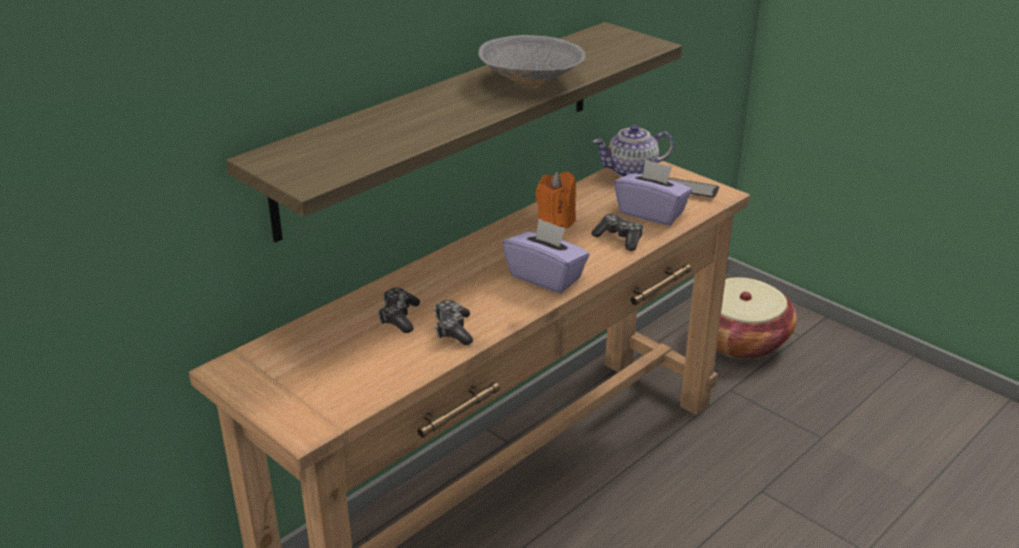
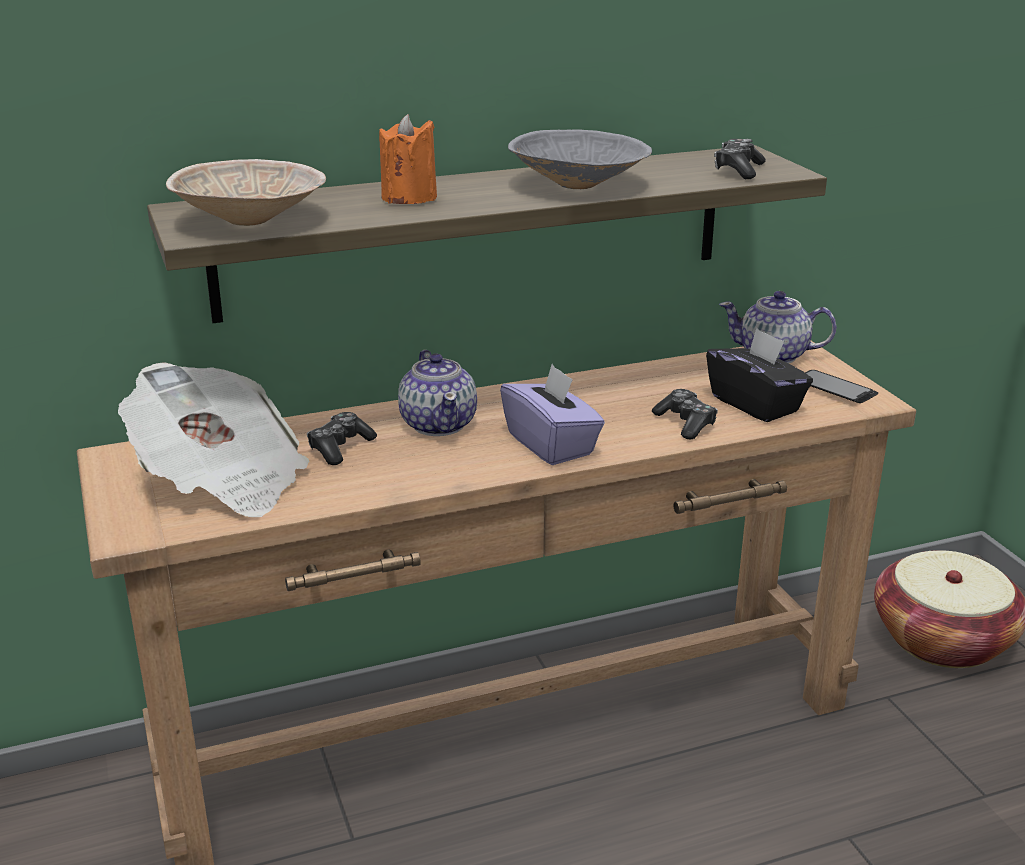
camera: 25 degrees right, 5 degrees down
(334, 367) = (221, 480): none -> newspaper
(335, 160) = (252, 220): none -> beige bowl
(453, 280) = (439, 424): none -> teapot
(453, 330) = (387, 474): game controller -> game controller (738, 170)
(556, 221) = (622, 389): orange candle -> orange candle (409, 198)
(651, 213) = (756, 404): purple tissue box -> black tissue box

